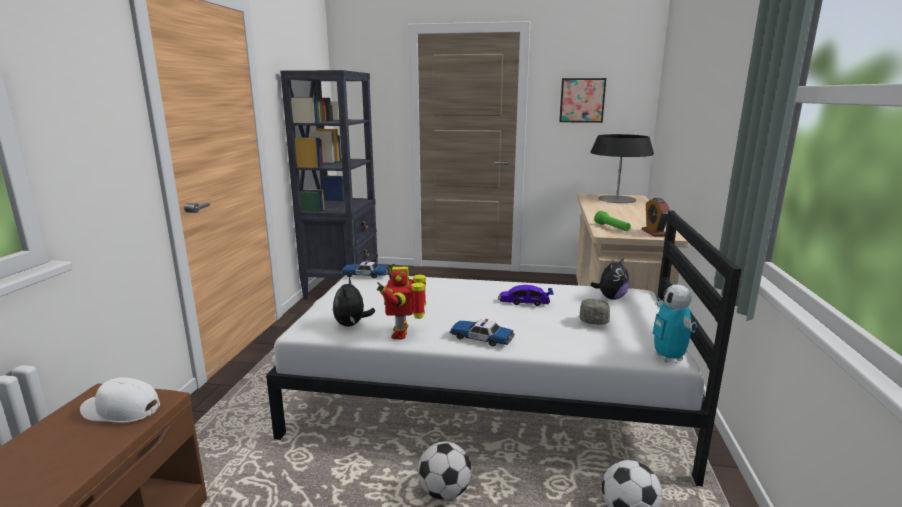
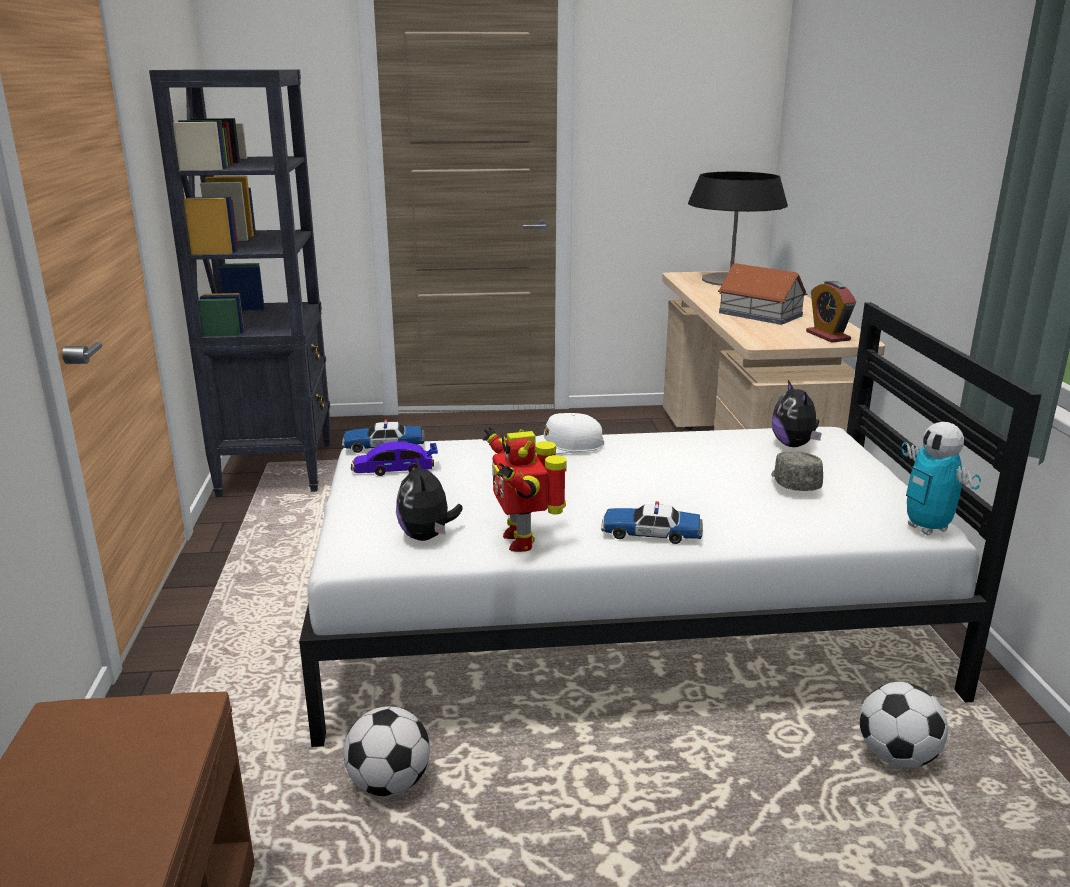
camera: 15 degrees left, 5 degrees up
(121, 410) = (128, 741): white cap -> white cap (563, 446)
(444, 492) = (632, 777): football -> football (389, 784)
(525, 302) = (676, 466): toy car -> toy car (395, 469)
(582, 100) = (664, 114): picture -> none
(611, 297) = (794, 445): plush toy -> plush toy turned 135 degrees clockwise
(612, 228) = (762, 332): green flashlight -> none
(620, 218) = (760, 314): none -> toy house

